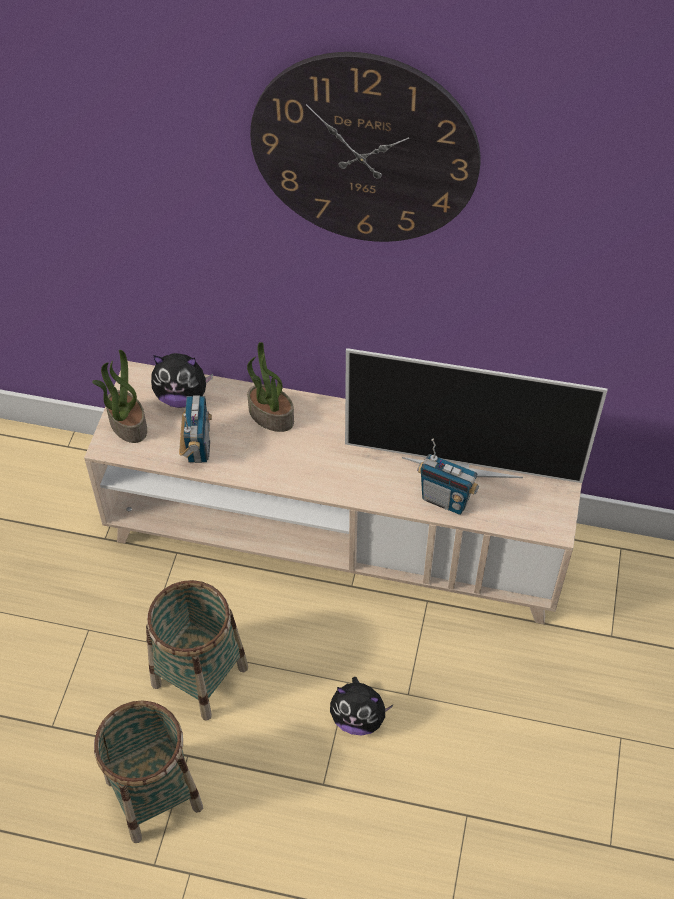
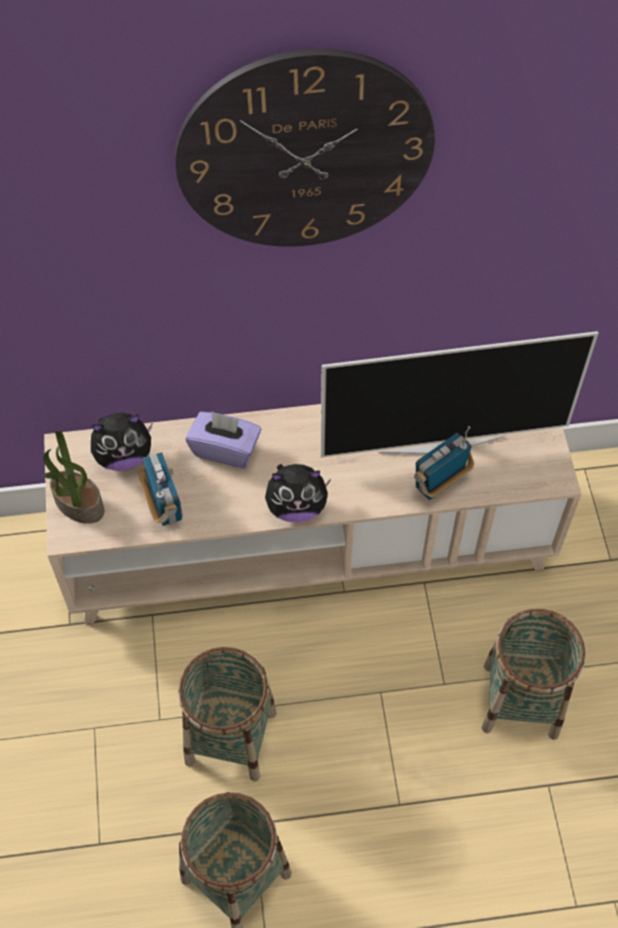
camera: 20 degrees left, 5 degrees up
(270, 416) = (225, 449): potted plant -> purple tissue box
(358, 718) = (406, 725): plush toy -> plush toy (296, 507)
(445, 500) = (439, 483): radio -> radio turned 135 degrees clockwise
(473, 731) = (520, 700): none -> basket

